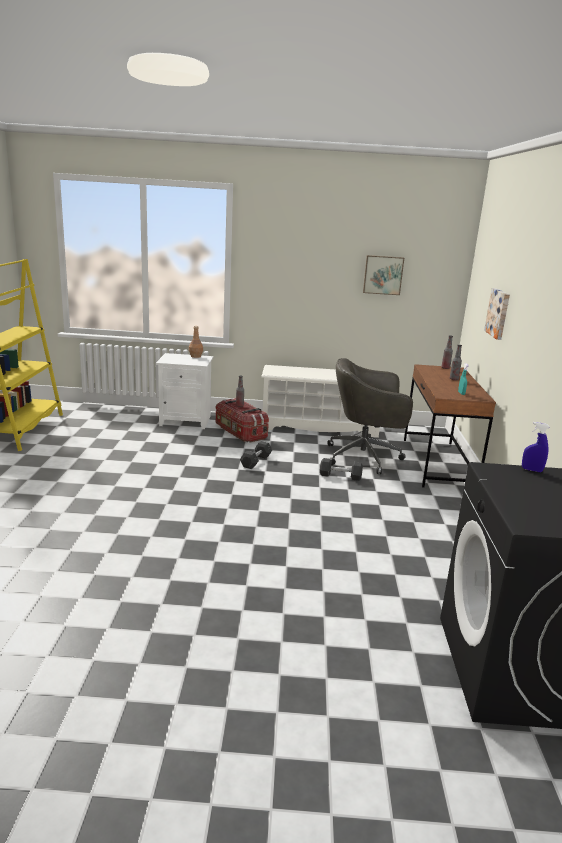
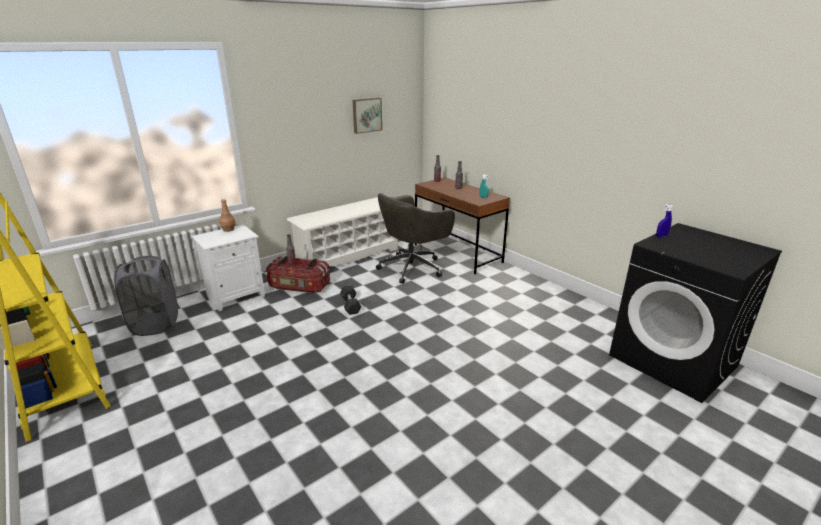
camera: 40 degrees left, 5 degrees up
(111, 417) = (155, 324): none -> grey laundry basket
(340, 476) = (421, 289): grey dumbbell -> none
(499, 313) = (486, 132): picture -> none

